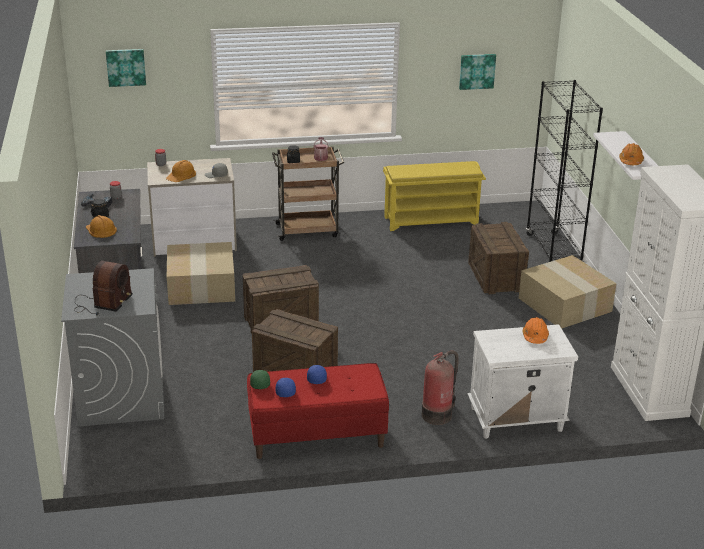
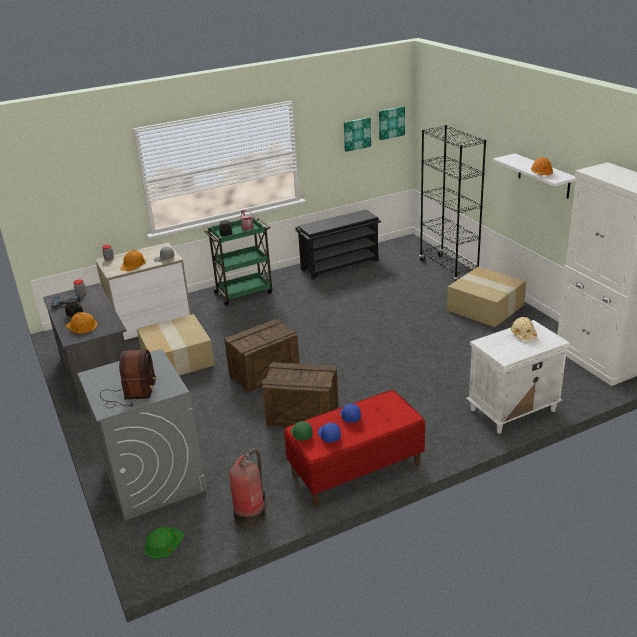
camera: 15 degrees left, 0 degrees up
(102, 454) = (163, 543): none -> green hard hat
(126, 67) = (60, 175): picture -> picture (391, 122)
(308, 230) = (244, 292): brown cart -> green cart
(431, 220) = (340, 265): yellow shoe rack -> black shoe rack
(438, 414) = (447, 422): fire extinguisher -> fire extinguisher (251, 515)
(495, 277) = (418, 297): crate -> none
(535, 336) = (523, 334): orange hard hat -> beige hard hat

